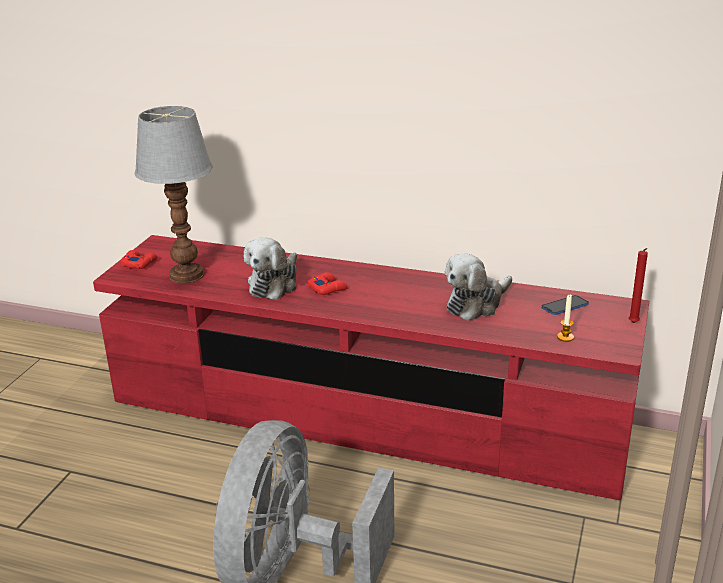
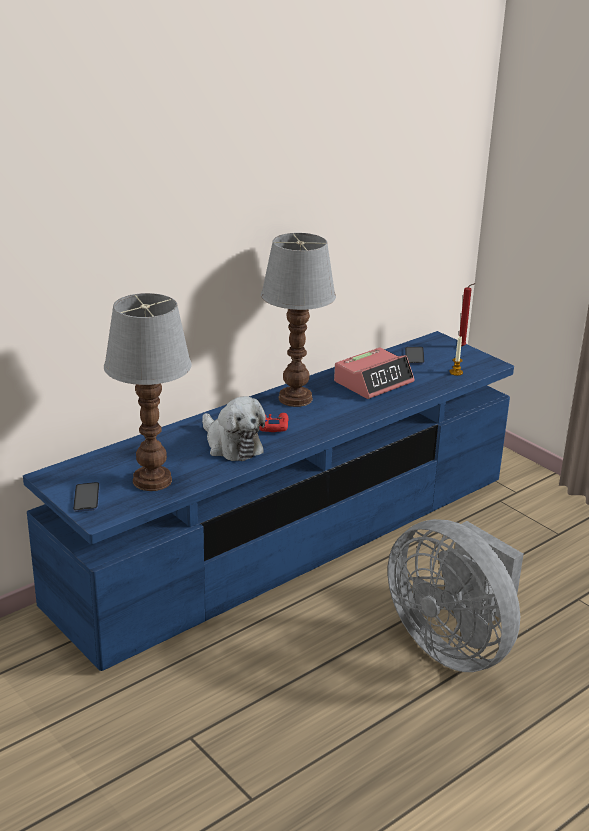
camera: 60 degrees left, 0 degrees up
(139, 263) = (86, 498): red game controller -> phone
(364, 417) = (290, 539): red tv stand -> blue tv stand
(391, 281) = (294, 398): none -> table lamp
(476, 304) = (373, 382): plush toy -> alarm clock

